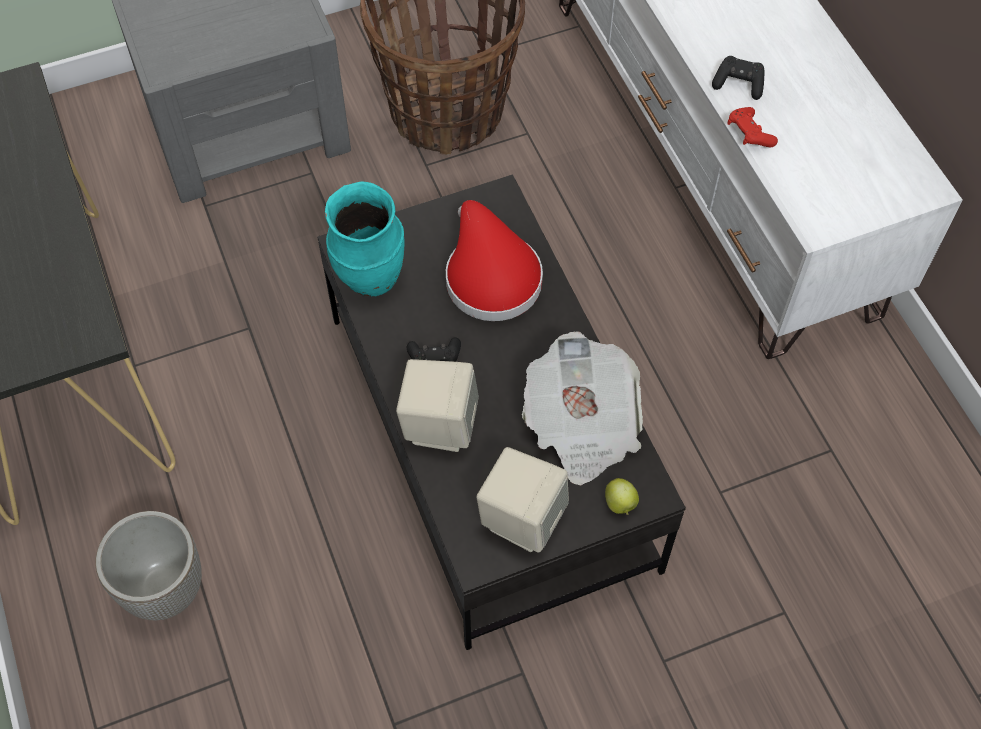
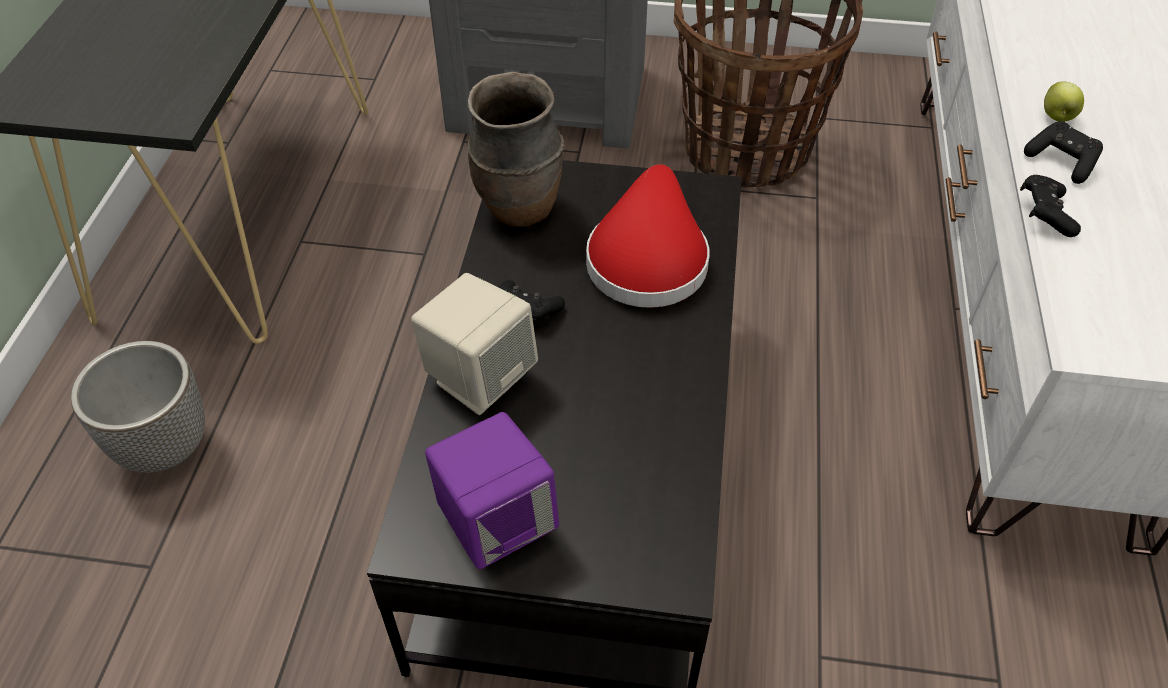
camera: 30 degrees right, 10 degrees down
(371, 277) = (519, 209): turquoise vase -> brown vase
(522, 518) = (497, 524): beige speaker -> purple speaker
(581, 426) = (643, 456): newspaper -> none
(620, 504) = (628, 570): apple -> apple (1057, 117)
(749, 135) = (1044, 215): red game controller -> black game controller

